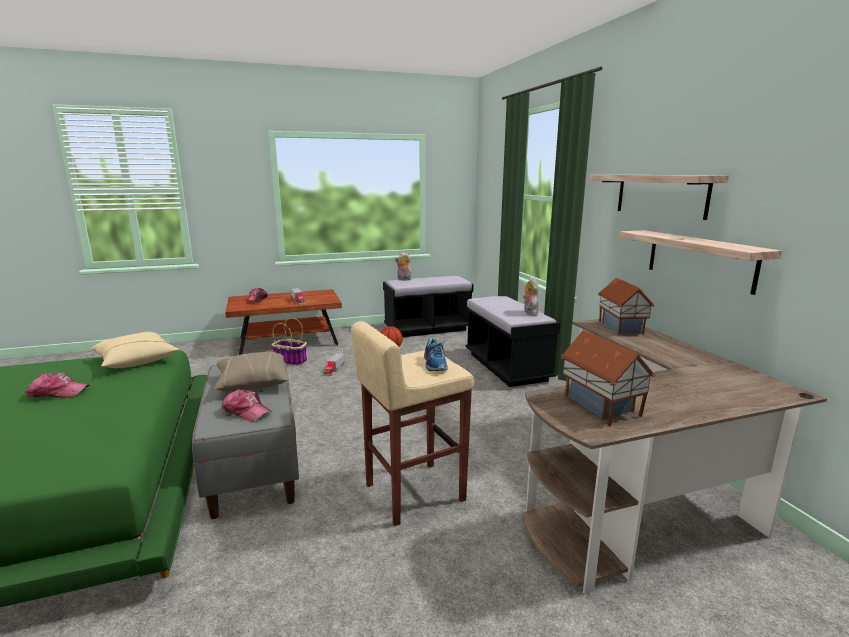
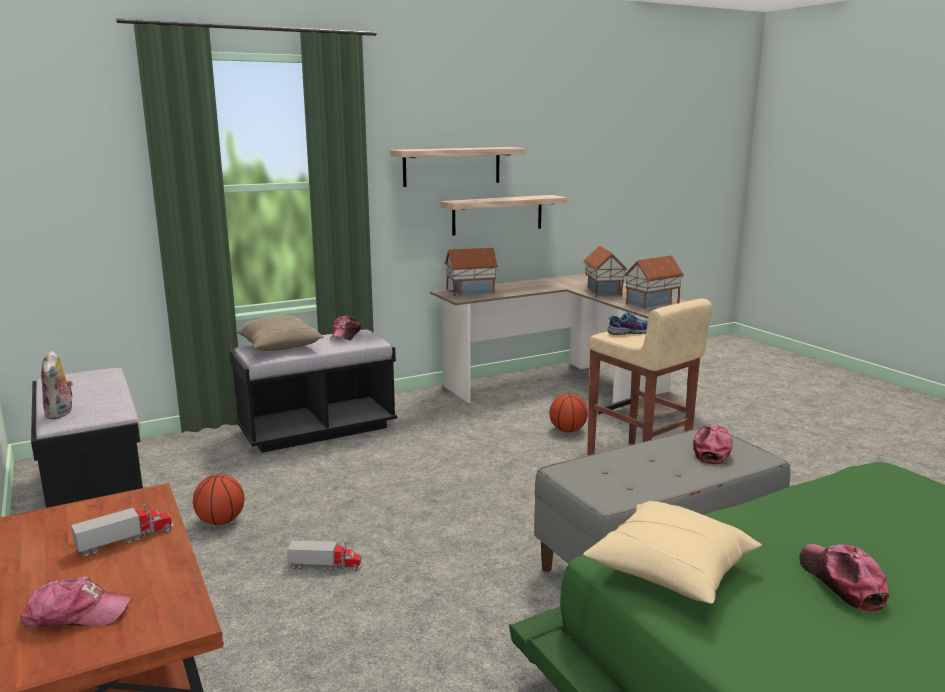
camera: 100 degrees left, 0 degrees up
(252, 383) = (642, 465): beige pillow -> beige pillow (280, 347)
(291, 361) = (273, 633): basket -> none
(500, 465) = (568, 430): none -> basketball
(529, 312) = (345, 335): plush toy -> cap
(665, 386) = (602, 292): none -> toy house

